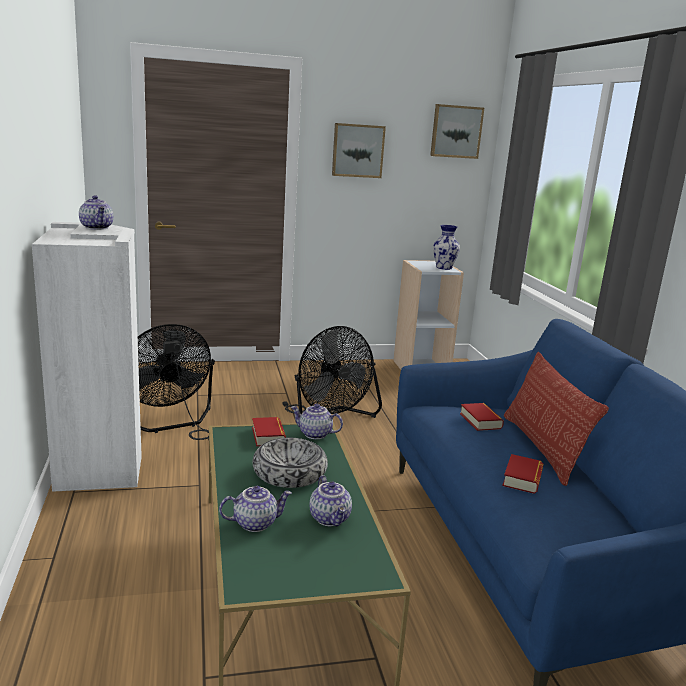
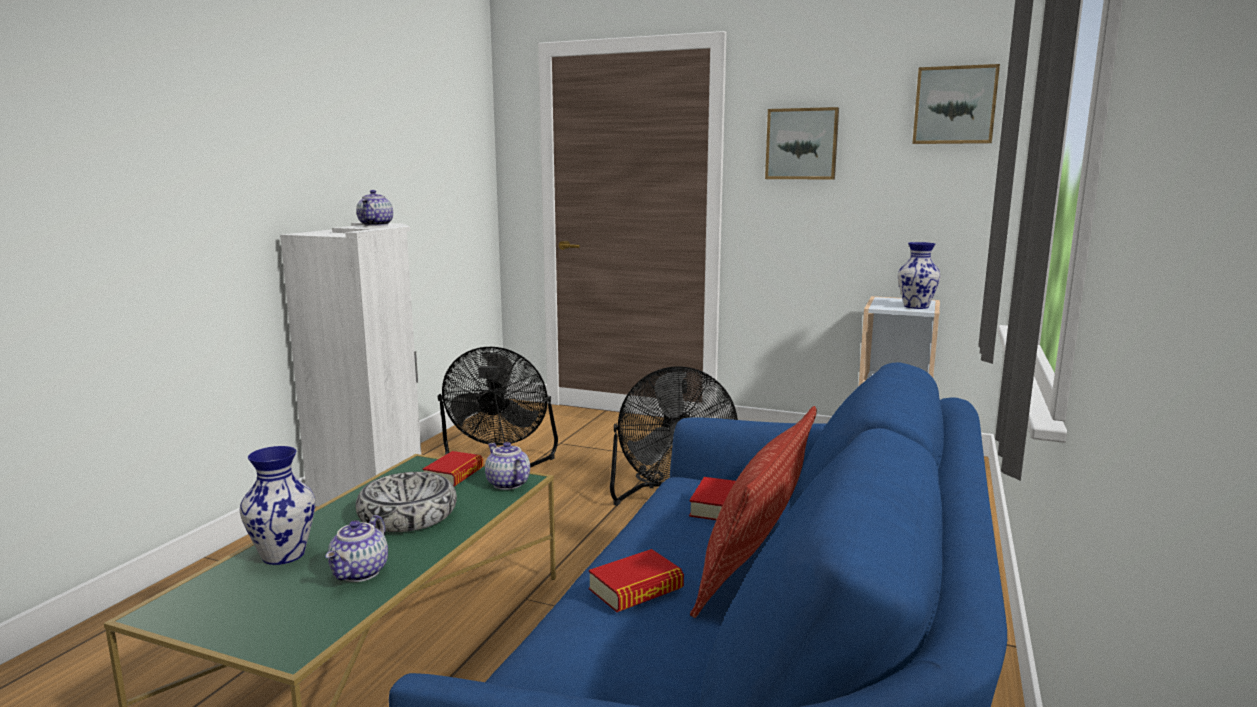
camera: 35 degrees right, 5 degrees down
(255, 523) = (283, 554): teapot -> vase

